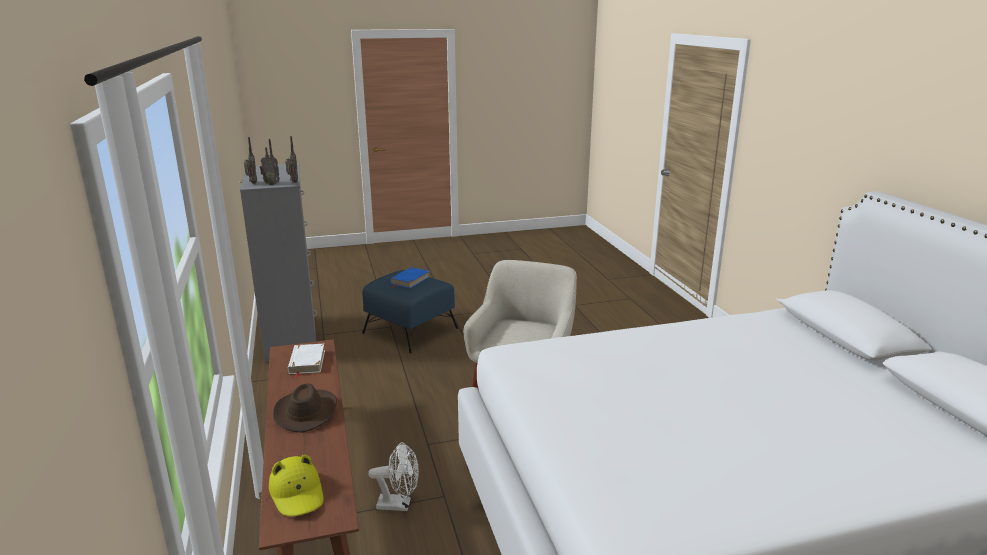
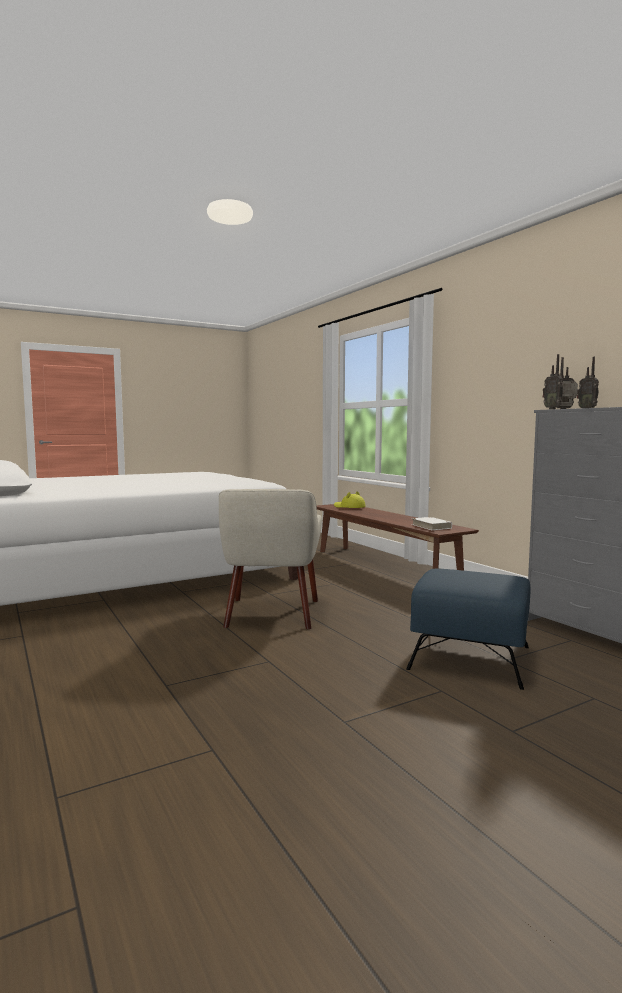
camera: 165 degrees right, 15 degrees down
(306, 412) = (387, 516): brown hat -> none
(399, 504) = (326, 567): white fan -> none
(410, 280) = (469, 576): blue book -> none

